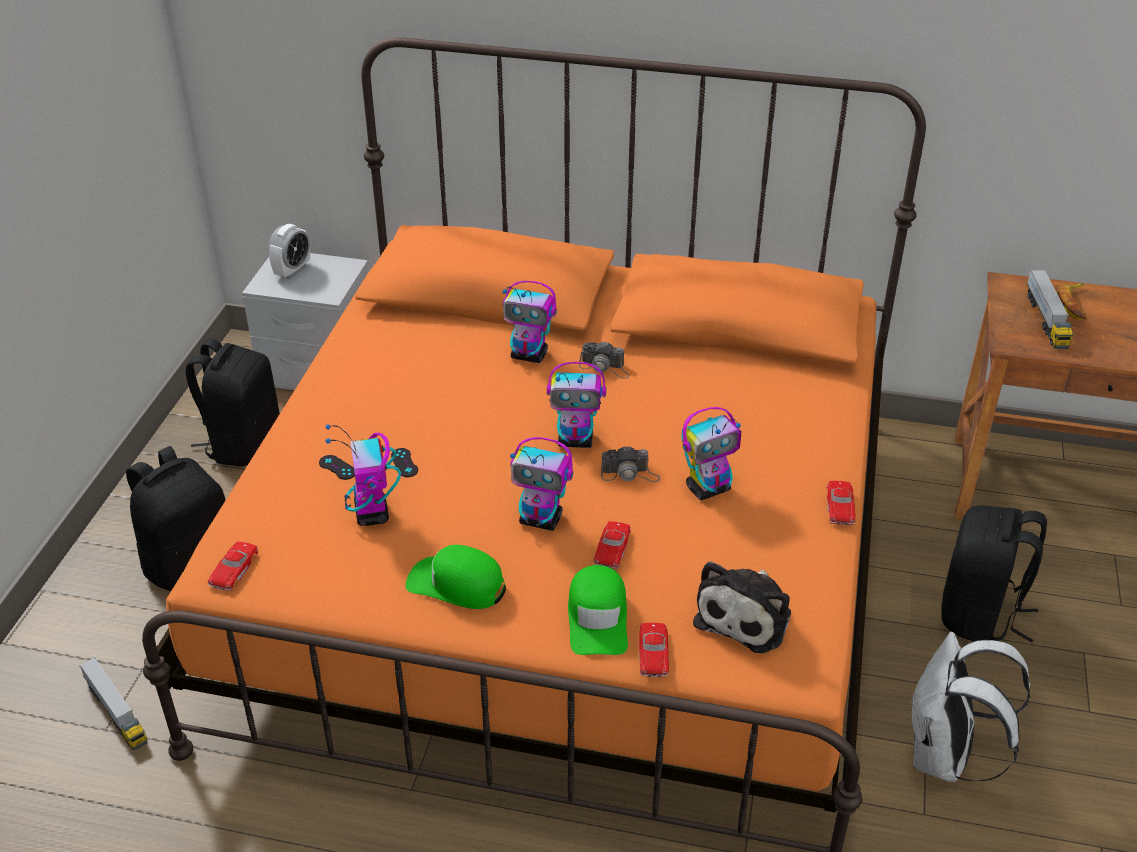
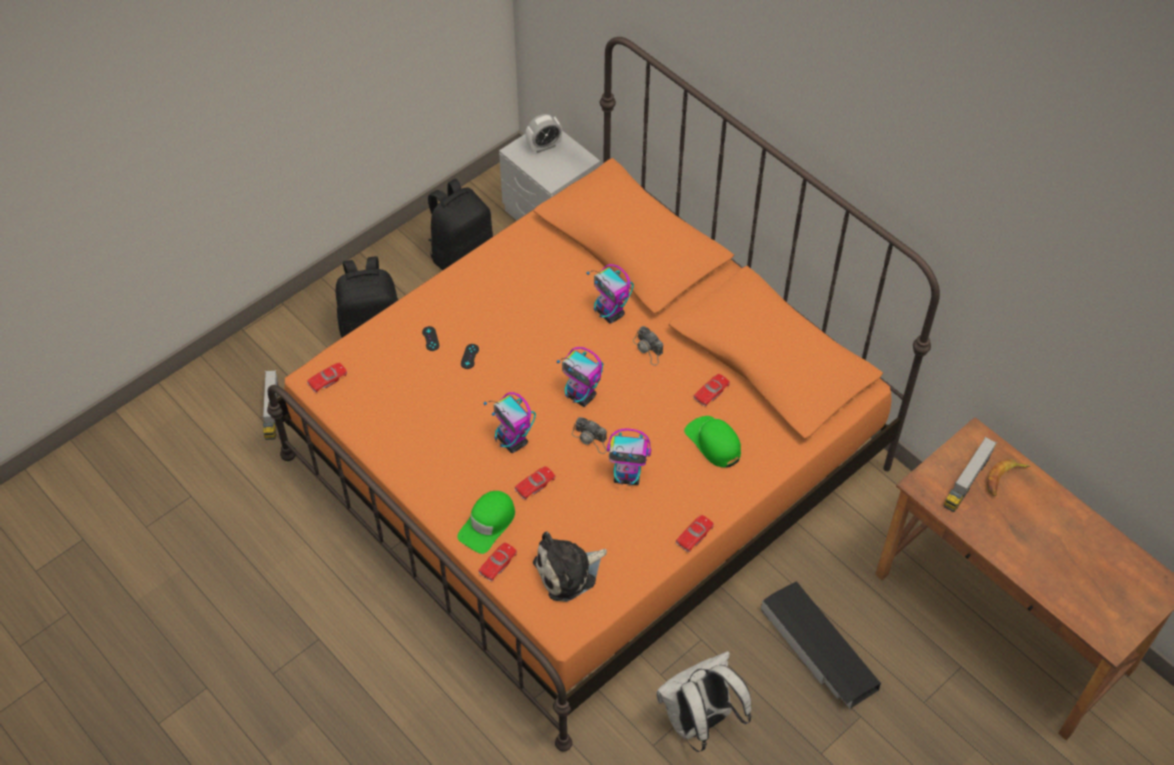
camera: 35 degrees right, 15 degrees up
(372, 514) = (424, 383): toy robot -> none
(456, 584) = (432, 457): green cap -> green cap (713, 442)
(710, 374) = (711, 392): none -> red toy car
(979, 615) = (818, 650): black backpack -> black storage box

